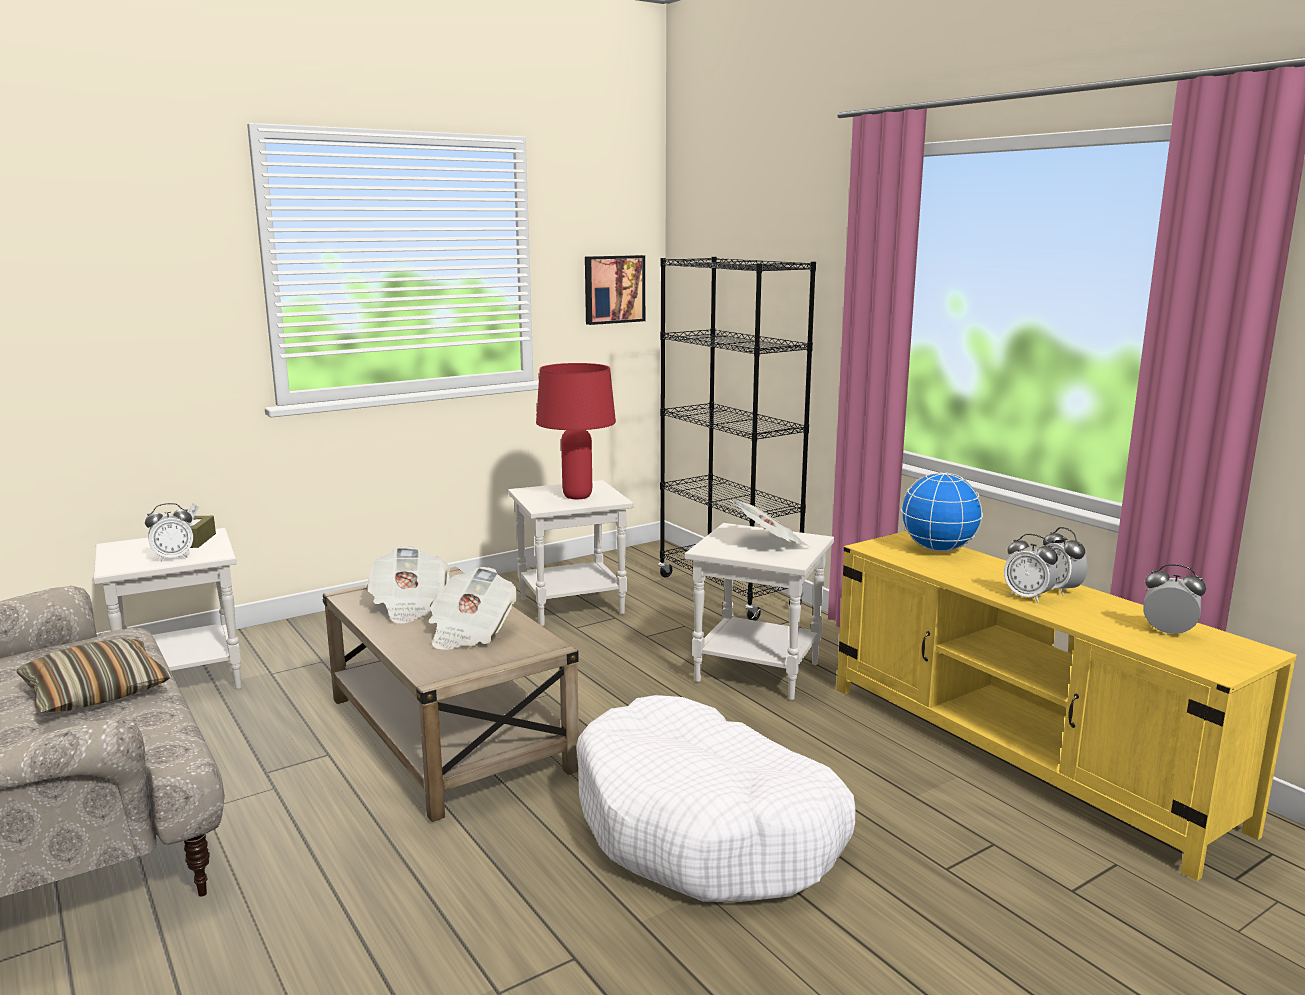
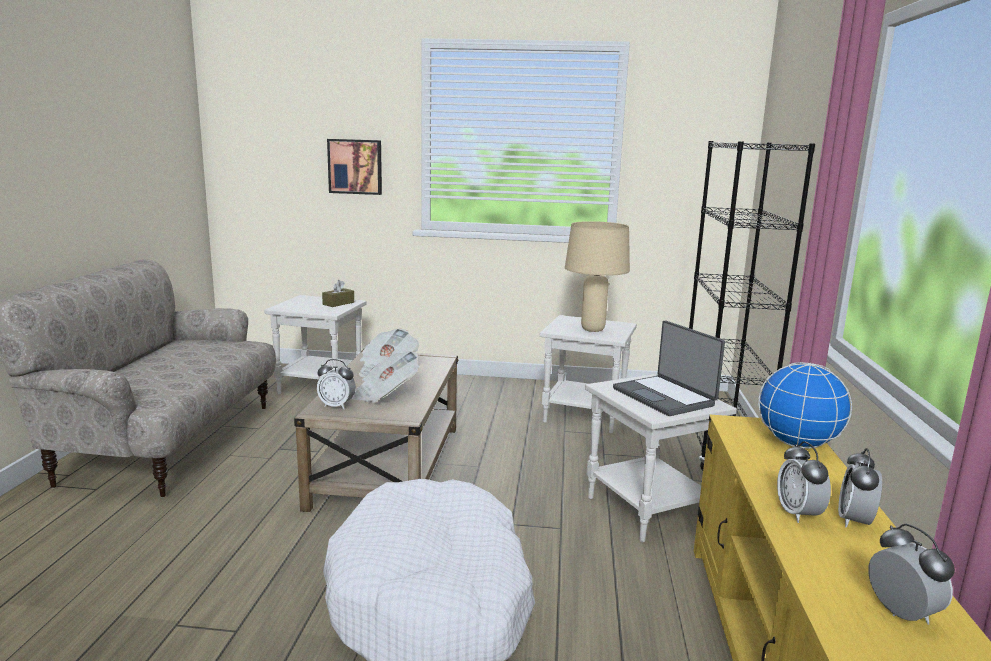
camera: 40 degrees right, 0 degrees up
(96, 692) = (187, 366): pillow -> none
(173, 558) = (311, 309): alarm clock -> alarm clock (337, 406)
(578, 496) = (593, 329): red table lamp -> beige table lamp
(613, 289) = (700, 170): picture -> picture (355, 166)
(770, 543) = (665, 397): newspaper -> laptop

